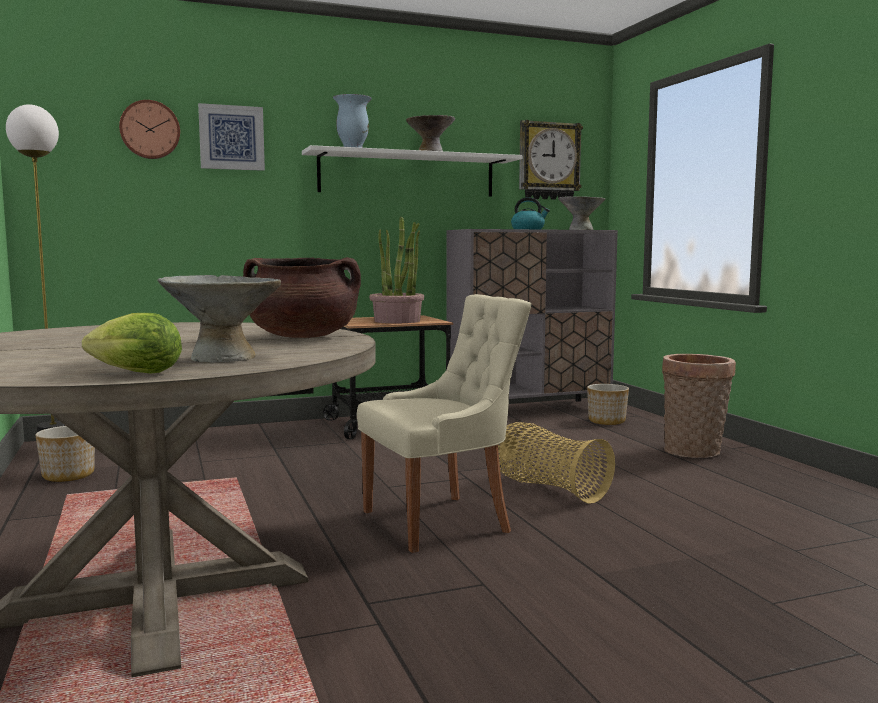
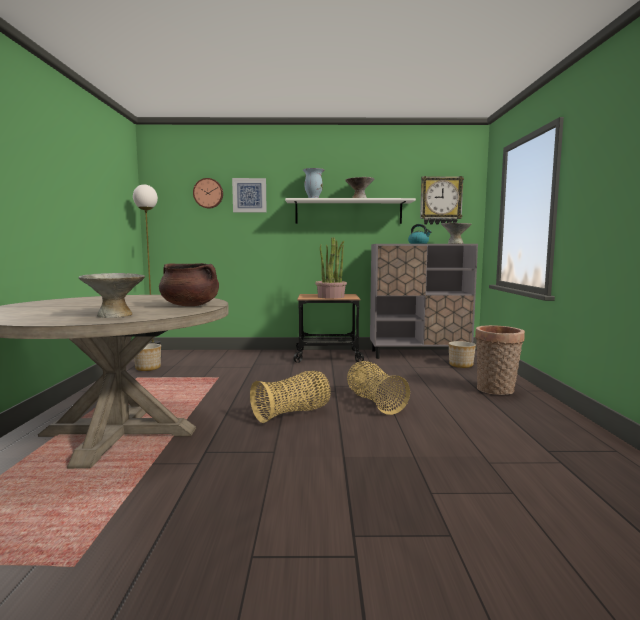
camera: 20 degrees right, 0 degrees up
(131, 373) = (51, 321): lettuce -> none
(441, 521) = (292, 413): beige chair -> basket

